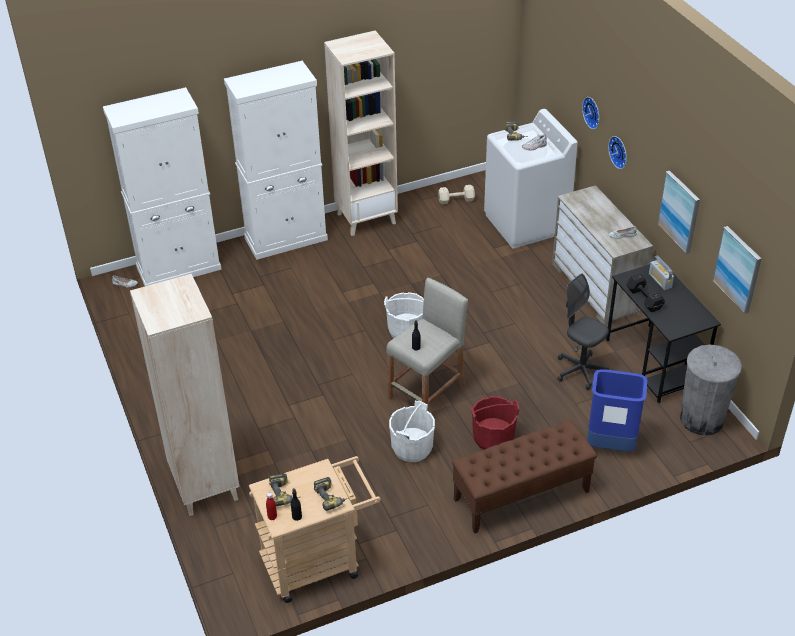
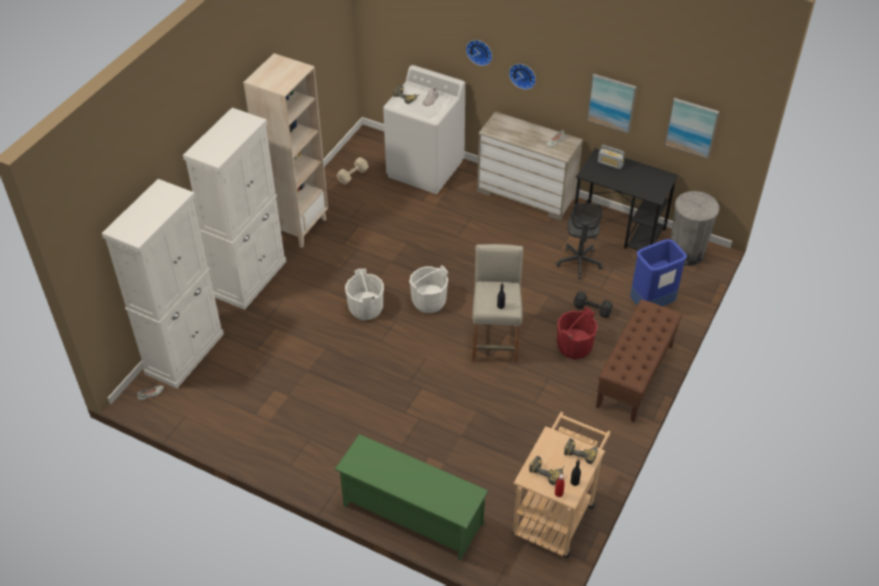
camera: 40 degrees left, 5 degrees up
(204, 486) = (411, 515): beige bookcase -> green shoe rack
(412, 448) = (529, 388): white bucket -> white bucket (366, 308)
(580, 371) = (579, 263): grey office chair -> grey office chair turned 90 degrees counterclockwise
(644, 300) = (615, 183): black dumbbell -> black dumbbell (593, 310)

